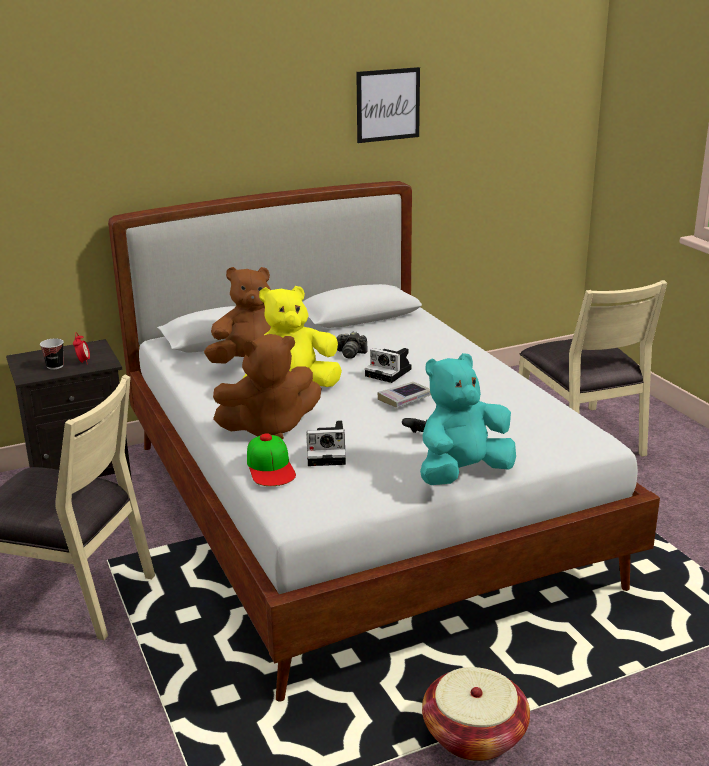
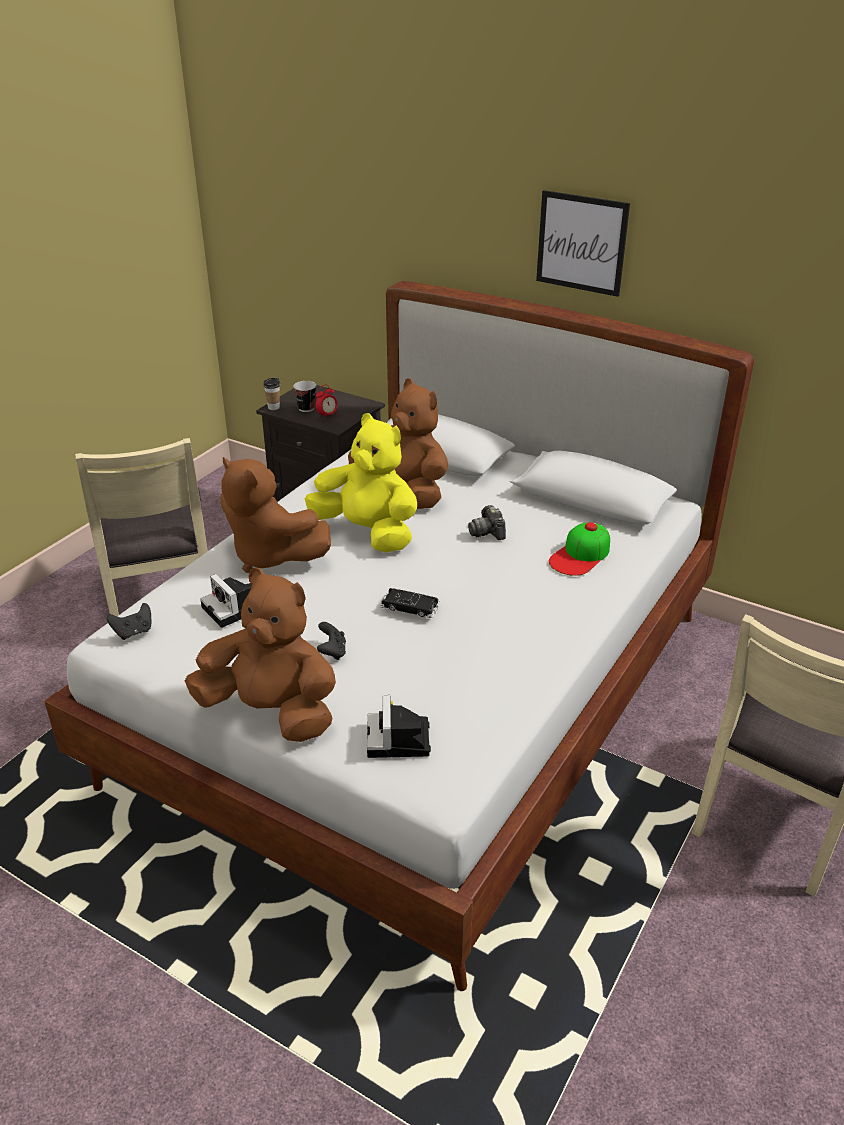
camera: 55 degrees right, 10 degrees up
(26, 377) = (273, 407): none -> cup
(270, 467) = (186, 588): cap -> cap (580, 555)
(300, 502) = (133, 632): none -> black game controller
(388, 105) = (757, 241): picture -> picture (581, 243)
(390, 372) = (464, 573): camera -> camera (399, 741)
(405, 398) = (410, 607): book -> black toy car
(462, 473) = (271, 711): turquoise plush toy -> brown plush toy
(474, 735) = (117, 949): basket -> none

